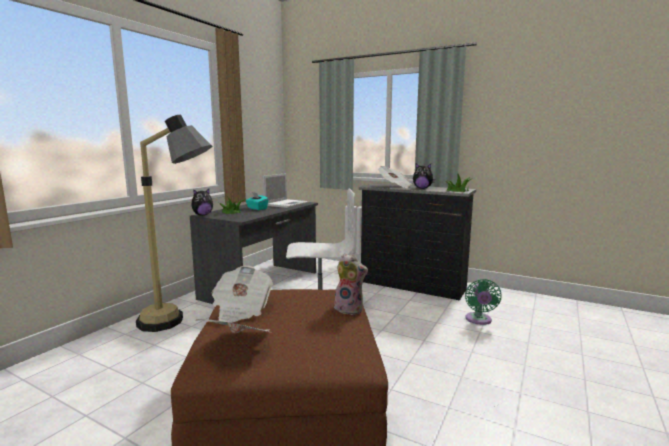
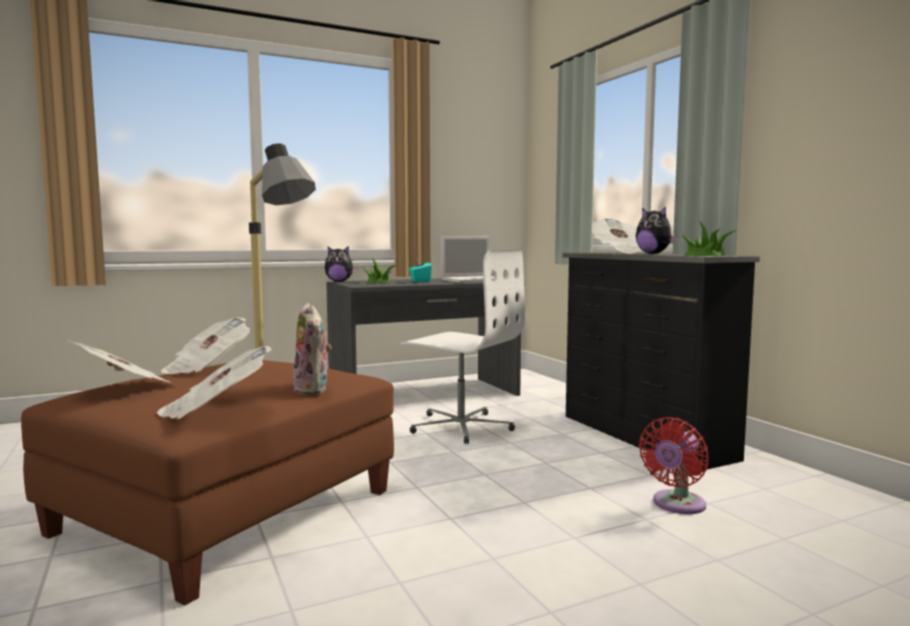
camera: 35 degrees right, 5 degrees down
(348, 343) = (215, 411): none -> newspaper
(478, 320) = (676, 505): green fan -> red fan

